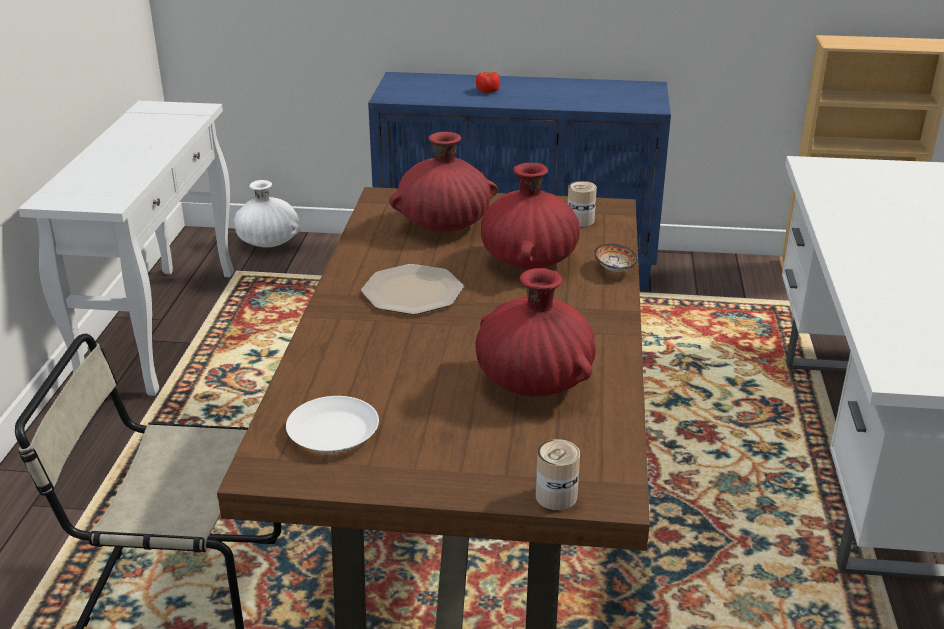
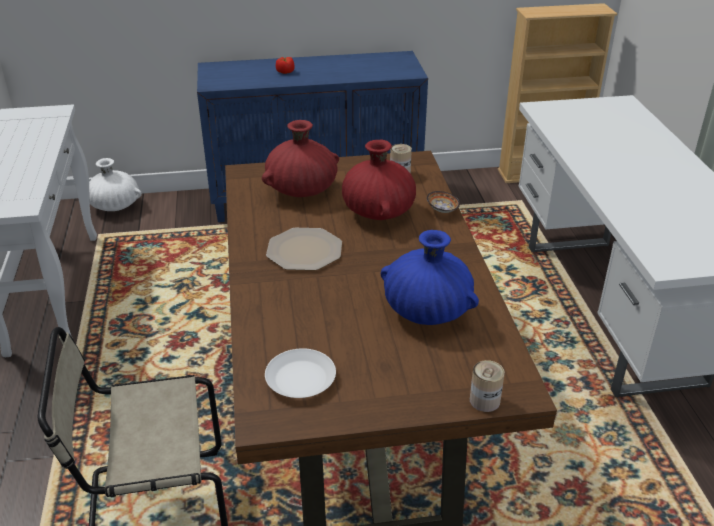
camera: 15 degrees left, 5 degrees up
(534, 381) = (427, 311): red vase -> blue vase

